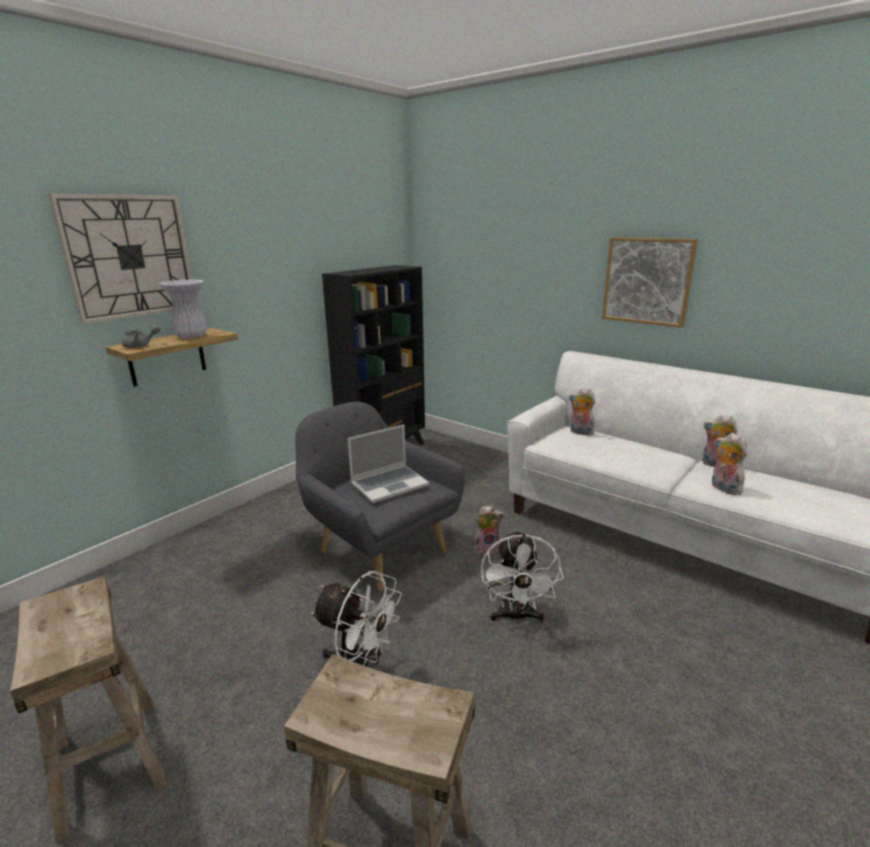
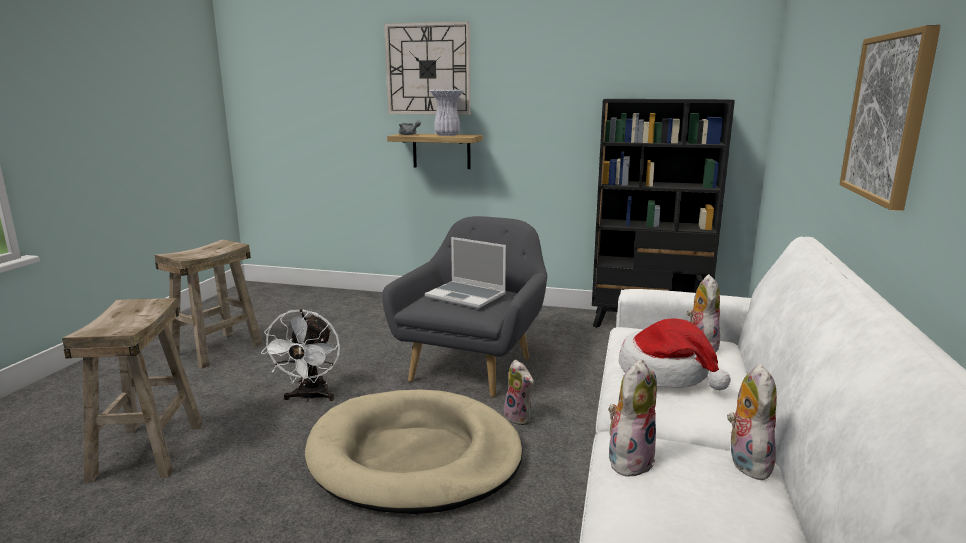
camera: 65 degrees right, 5 degrees down
(516, 616) = (415, 456): white fan -> beige dog bed
(622, 450) = (666, 373): none -> hat

